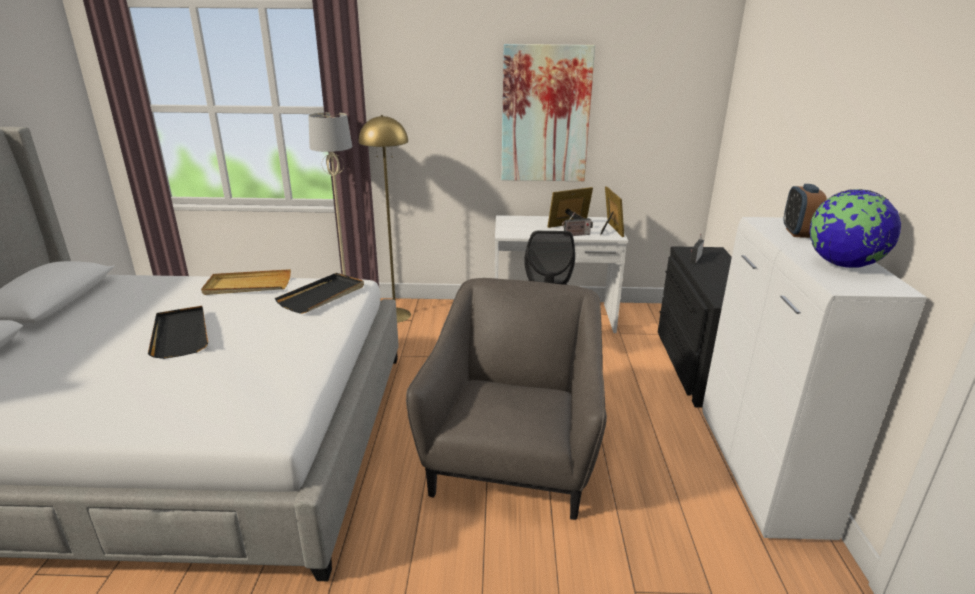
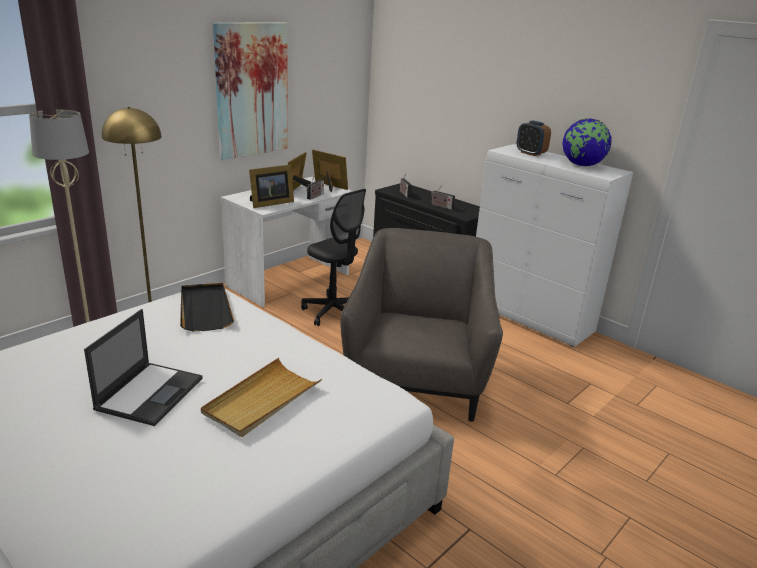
camera: 50 degrees left, 0 degrees up
(181, 334) = (150, 393): black tray -> laptop
(247, 285) = (104, 331): beige tray -> beige tray (262, 400)
(513, 458) = (417, 379): grey armchair -> grey armchair turned 45 degrees clockwise
(521, 230) = (269, 203): none -> picture frame
(712, 283) = (441, 206): none -> radio

